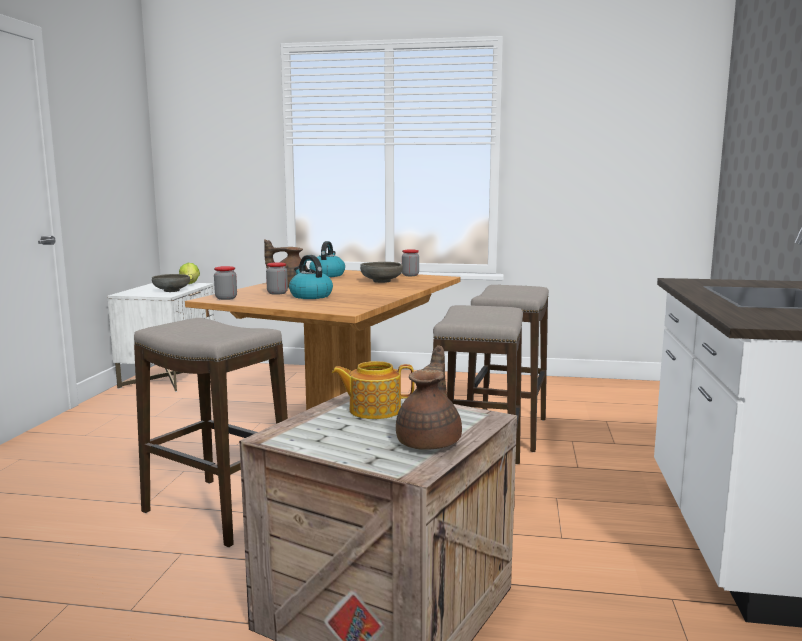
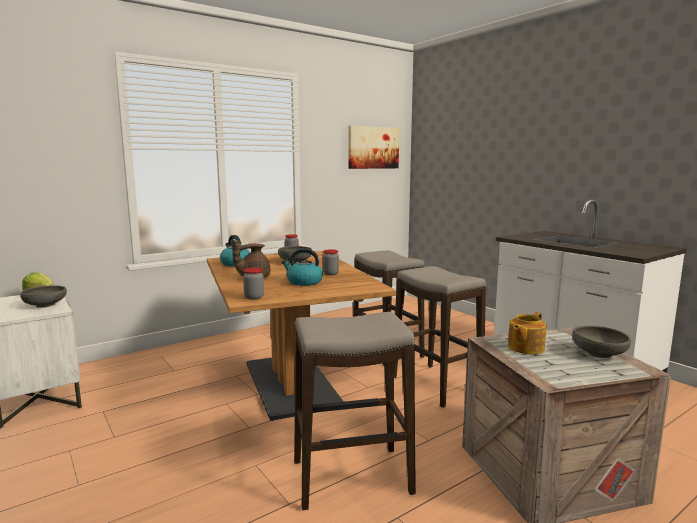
camera: 45 degrees left, 0 degrees up
(277, 293) = (270, 285): jar -> jar (330, 273)
(430, 442) = (598, 353): brown teapot -> grey bowl
(636, 135) = (373, 147): none -> picture

